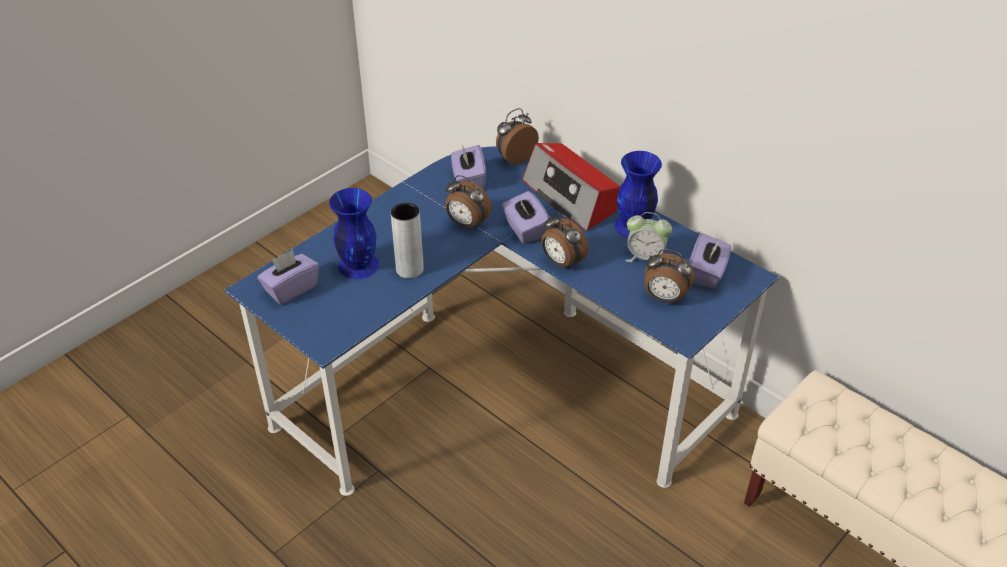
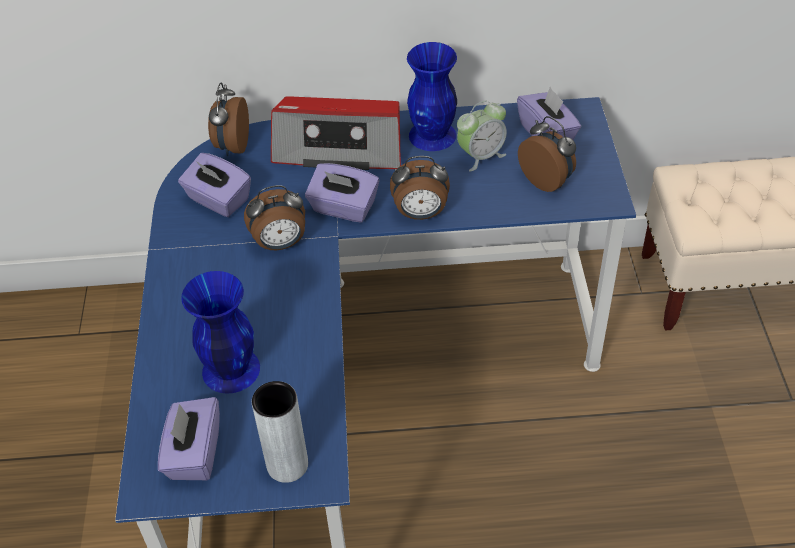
camera: 45 degrees left, 5 degrees up
(409, 269) = (290, 331): grey vase -> grey vase (287, 465)
(664, 298) = (547, 180): alarm clock -> alarm clock turned 105 degrees counterclockwise

